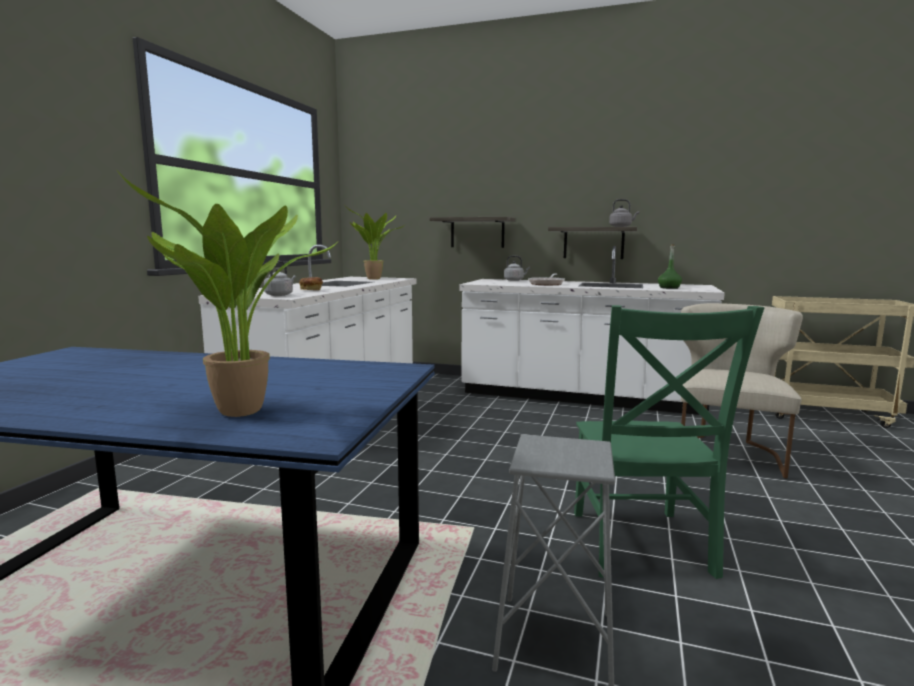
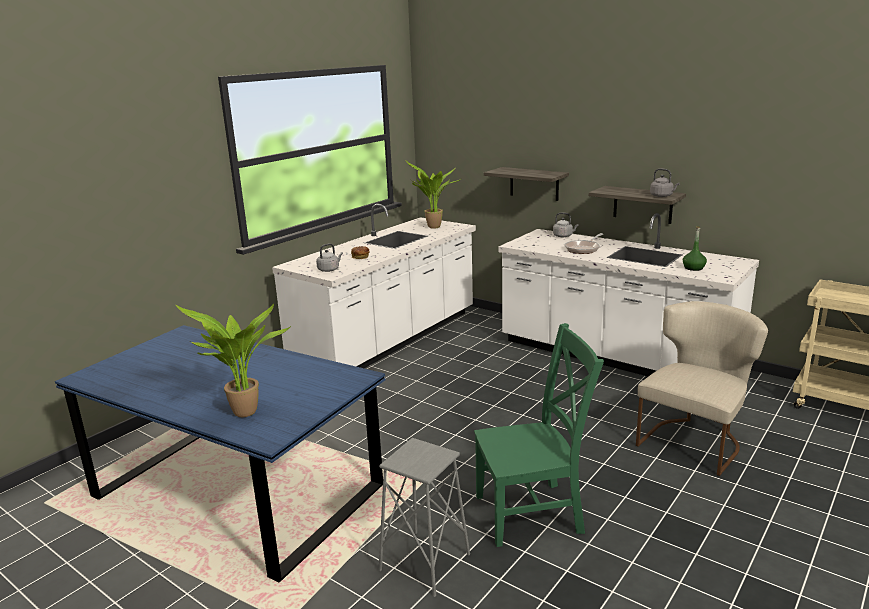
camera: 20 degrees right, 10 degrees up
(641, 546) = (533, 513): green chair -> green chair turned 120 degrees counterclockwise

